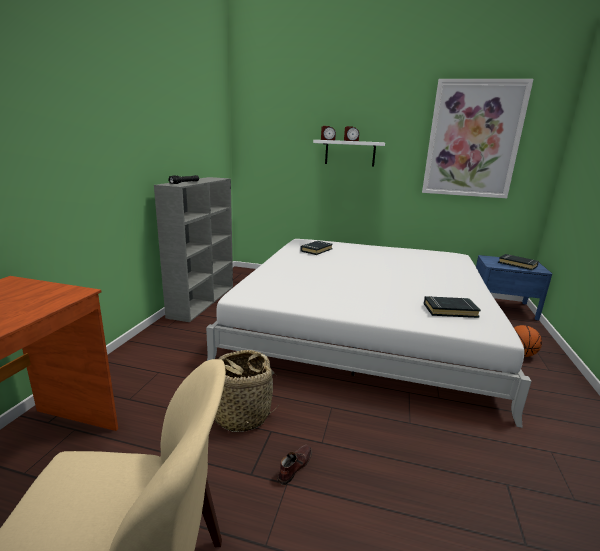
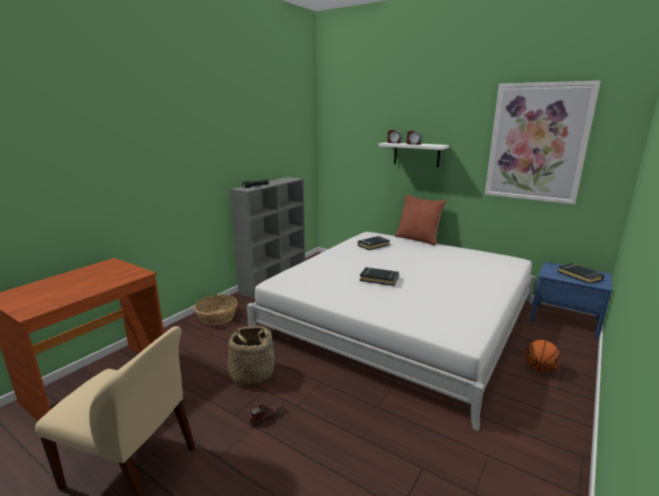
camera: 20 degrees right, 0 degrees up
(153, 350) = (217, 317): none -> basket
(354, 242) = (418, 239): none -> pillow
(450, 310) = (441, 315): black book -> black book (379, 279)

